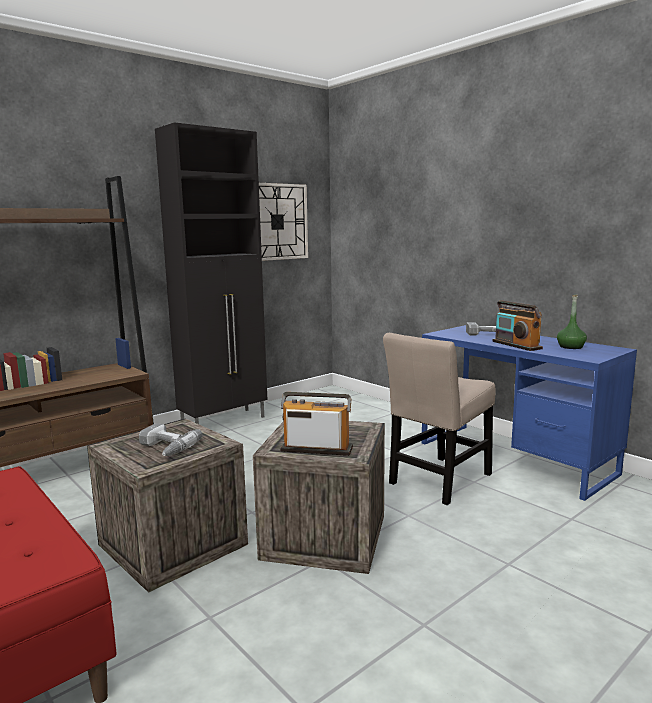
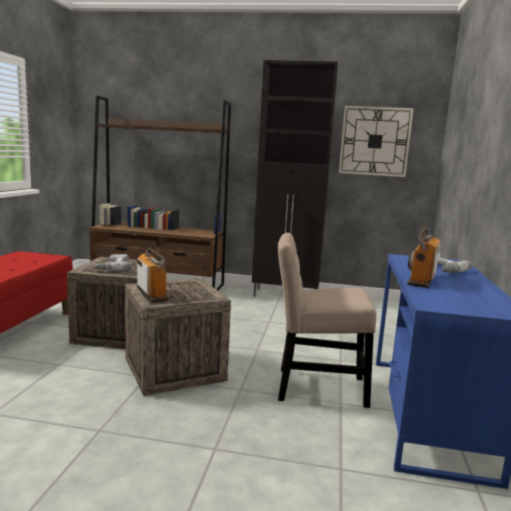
camera: 50 degrees right, 0 degrees up
(570, 347) = (468, 296): green bottle -> none

